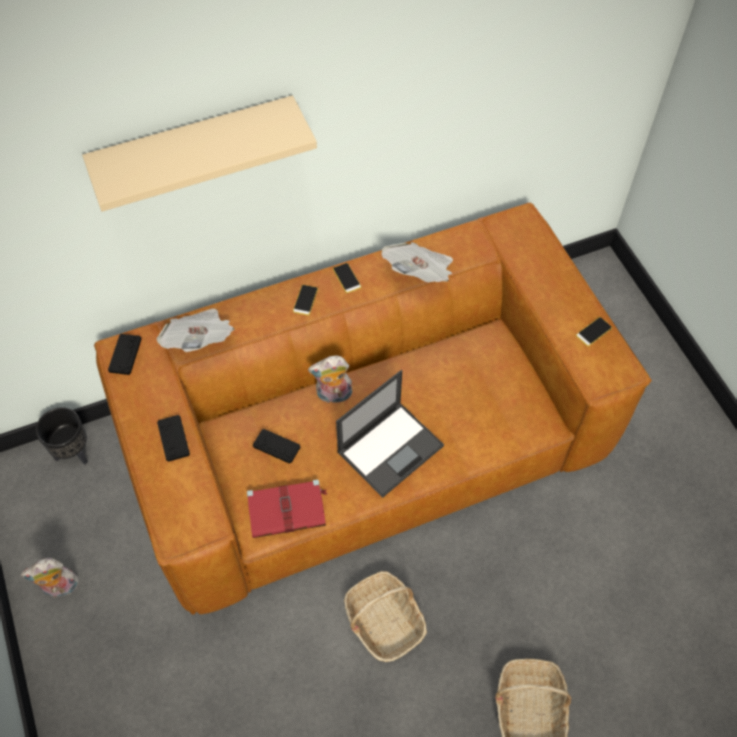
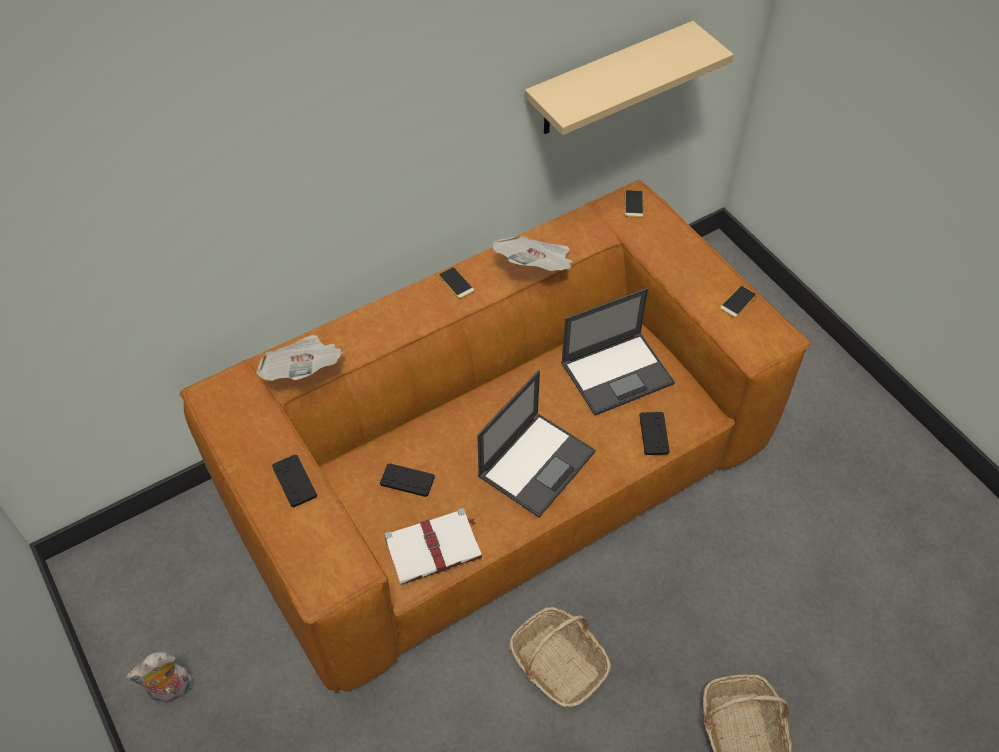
camera: 10 degrees left, 5 degrees down
(74, 452) = (159, 534): black planter -> none
(125, 354) = (219, 399): black game controller -> black game controller (654, 434)
(195, 149) = (285, 142): beige shelf -> beige shelf (608, 80)
(288, 510) = (434, 547): red book -> white book
(305, 300) = (415, 312): phone -> phone (634, 204)
(333, 396) = (460, 417): plush toy -> none
(479, 376) = (618, 372): none -> laptop

